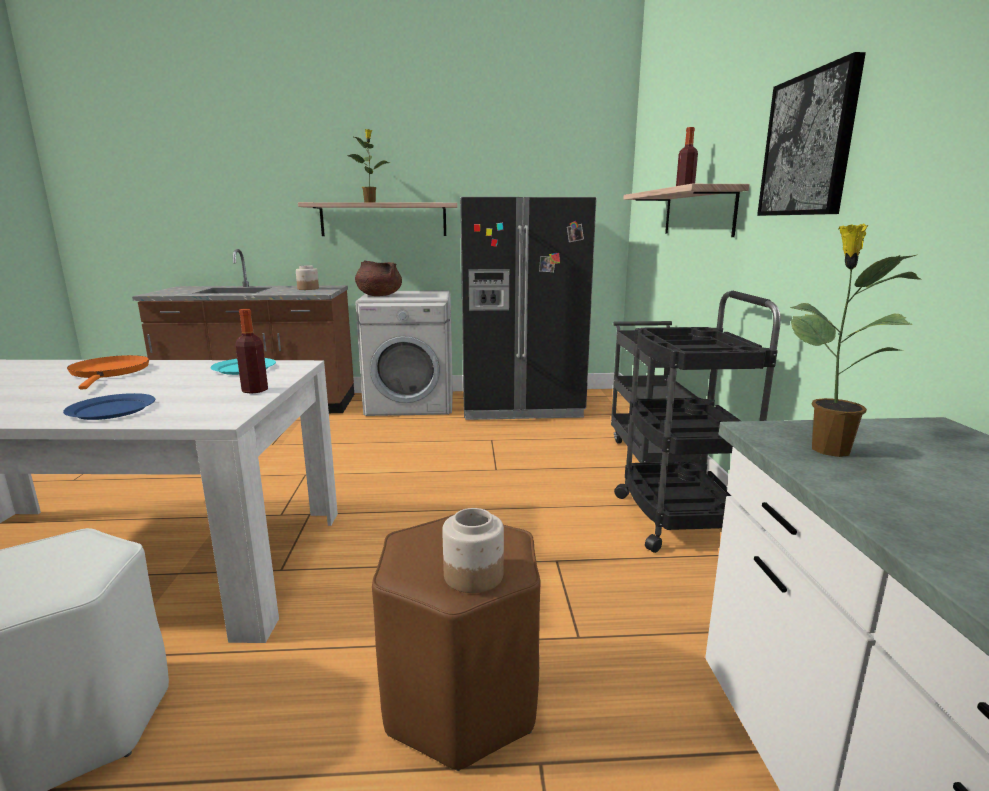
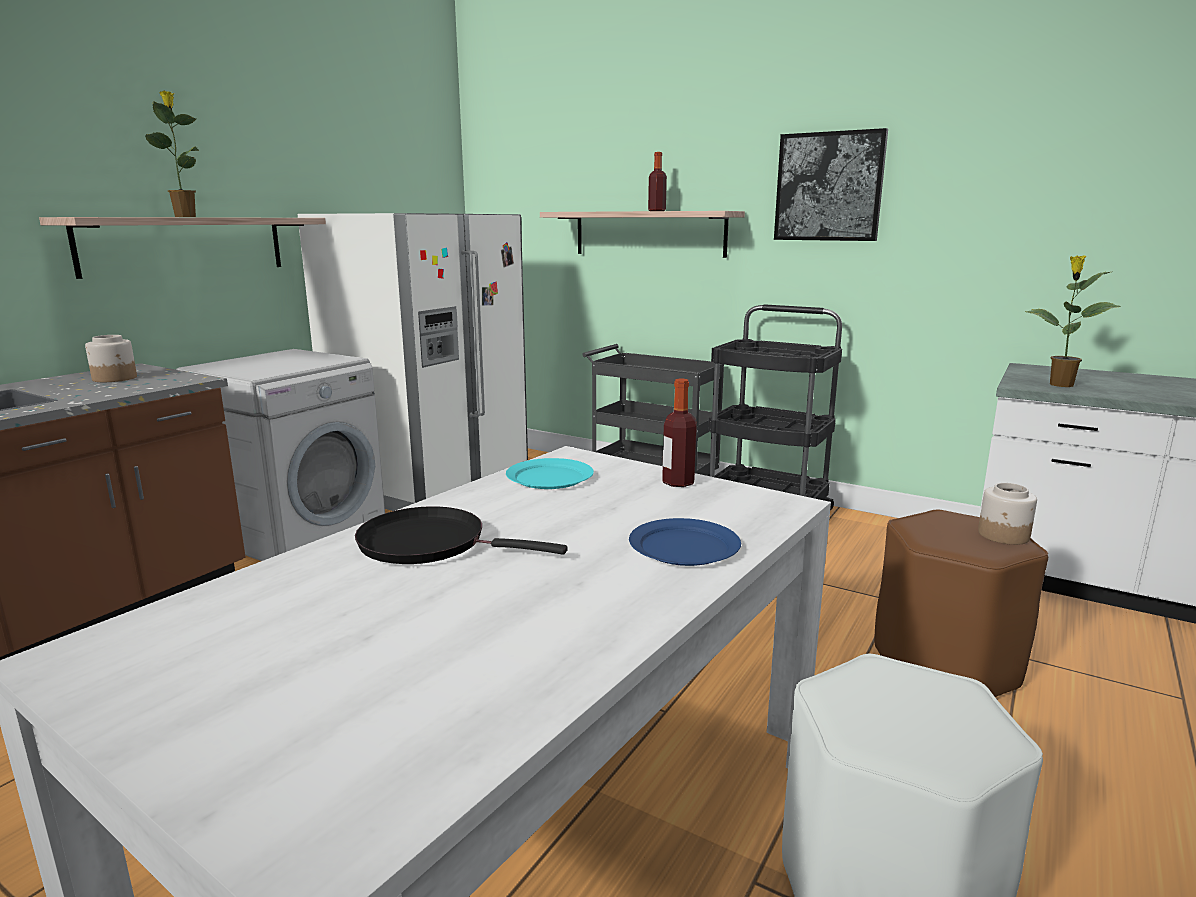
camera: 55 degrees left, 0 degrees up
(110, 372) = (430, 544): orange frying pan -> black frying pan
(379, 295) = (248, 370): brown cooking pot -> none
(520, 405) = (432, 484): black fridge -> white fridge

